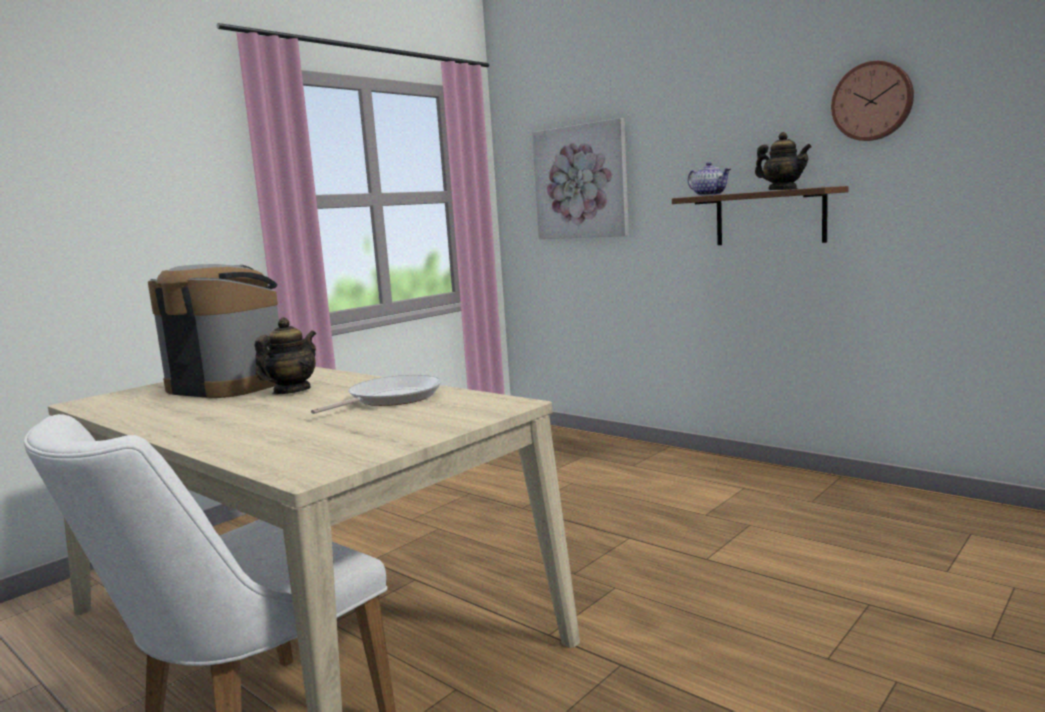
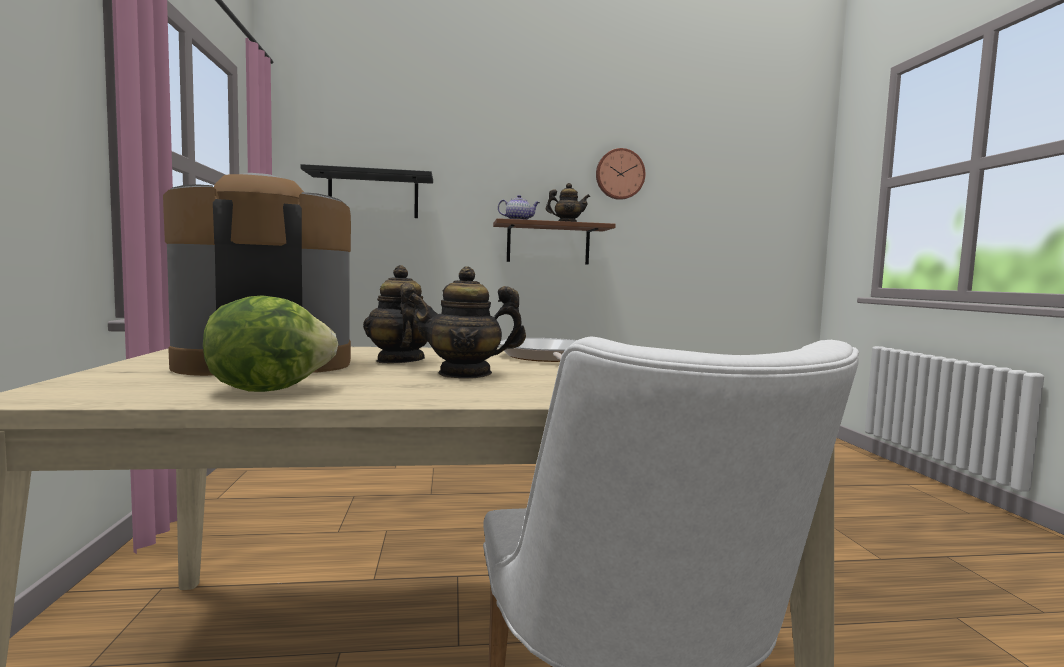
camera: 50 degrees left, 5 degrees down
(147, 410) = (268, 389): none -> lettuce
(265, 411) = (465, 374): none -> teapot
(581, 182) = (373, 196): picture -> black shelf

